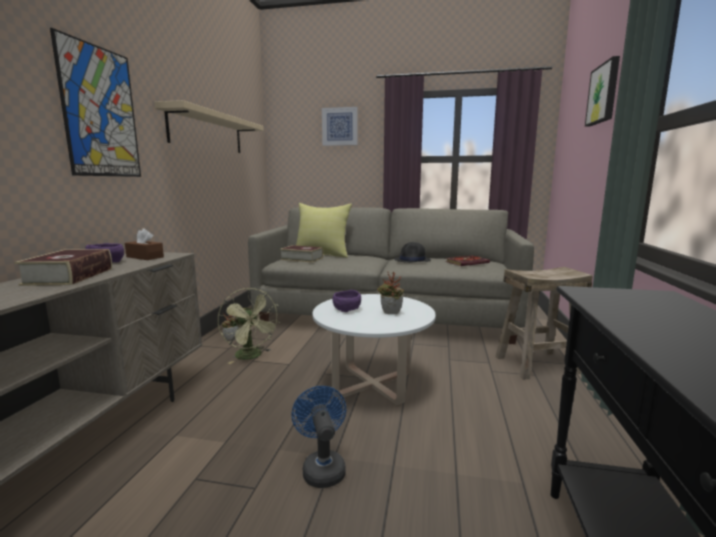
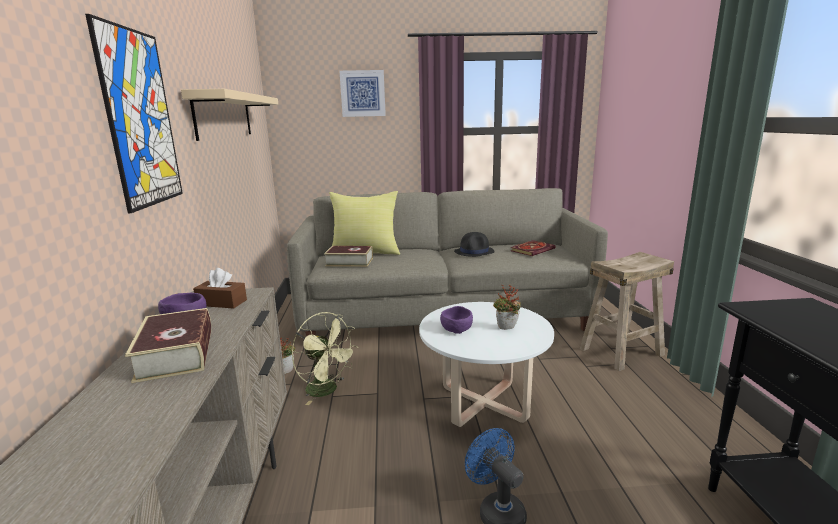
camera: 15 degrees left, 5 degrees up
(604, 93) = (673, 76): picture -> none

